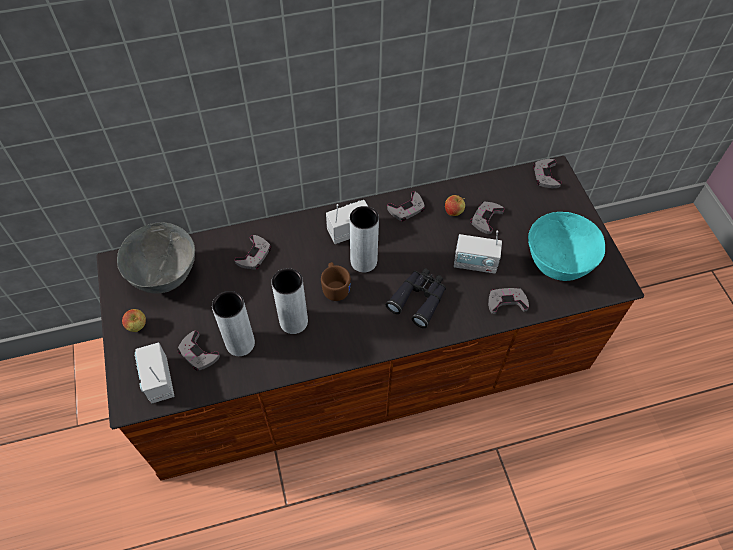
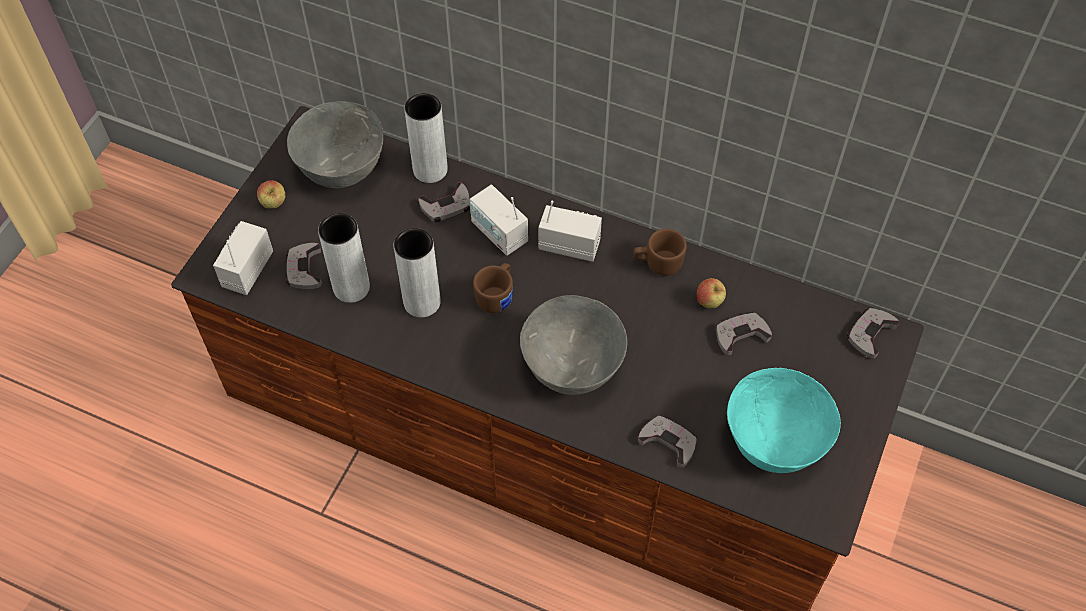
camera: 40 degrees right, 0 degrees up
(363, 261) = (553, 289): grey vase -> grey vase (430, 169)
(407, 209) = (657, 263): grey game controller -> brown mug
(419, 299) = (573, 370): black binoculars -> grey bowl
(475, 263) = (676, 375): radio -> radio (499, 233)

